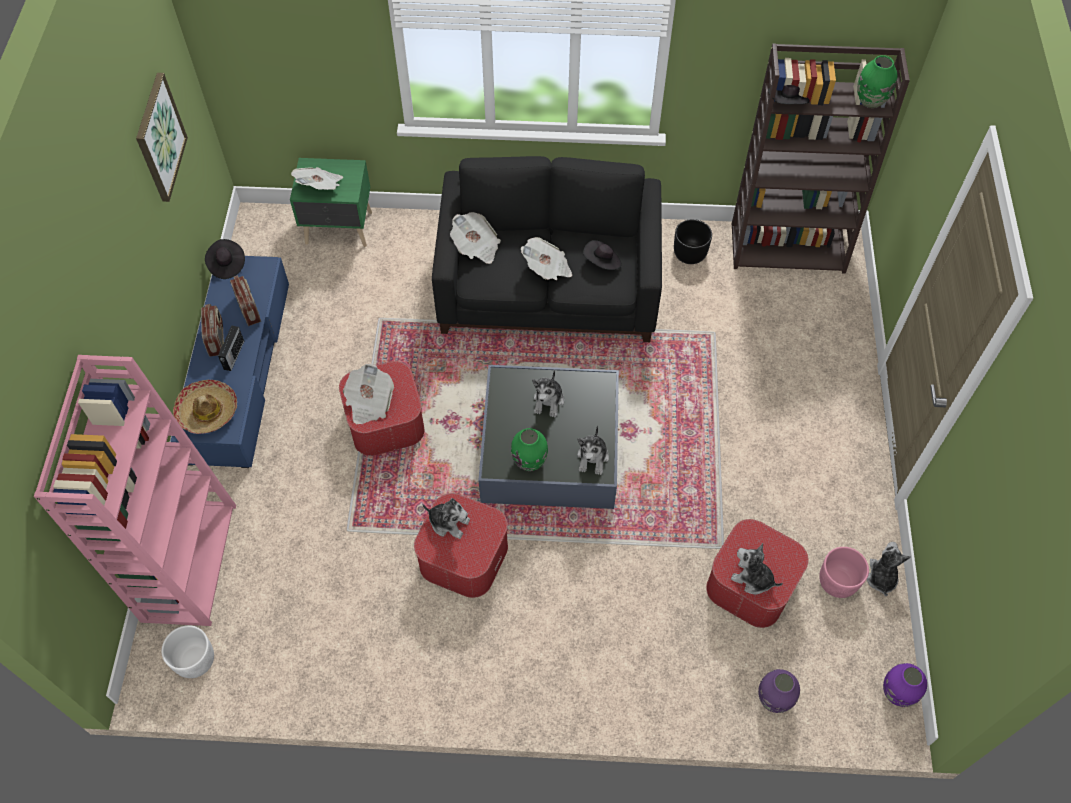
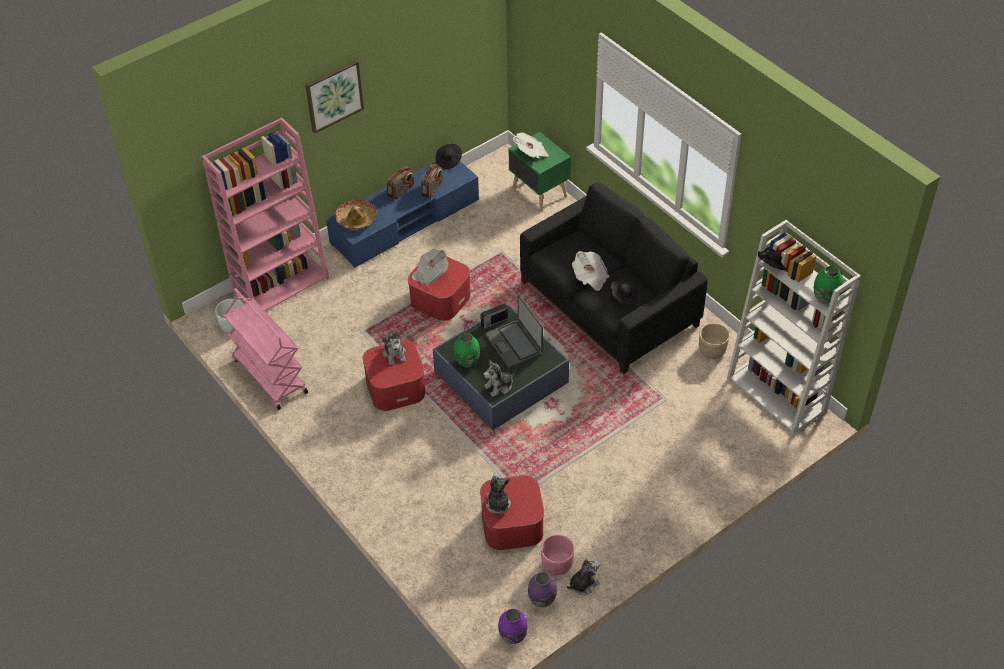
camera: 50 degrees right, 10 degrees down
(159, 137) = (437, 57): picture -> picture (334, 95)
(233, 355) = (398, 204): radio -> radio (493, 322)
(314, 677) = (269, 376): none -> pink cart
(476, 247) = (569, 239): newspaper -> none
(548, 401) = (514, 344): plush toy -> laptop
(690, 253) = (712, 351): black planter -> beige planter
(774, 699) = (449, 578): purple vase -> purple vase (542, 600)
(788, 247) = (777, 394): brown bookcase -> white bookcase

